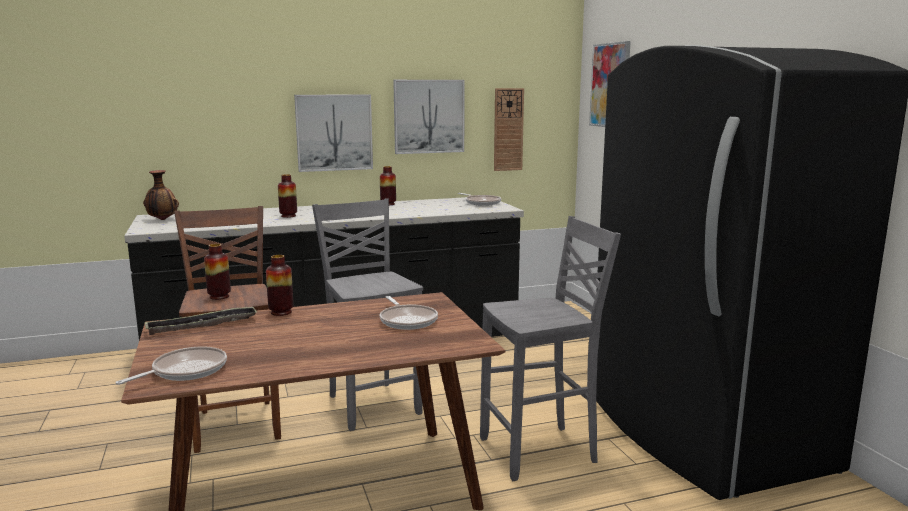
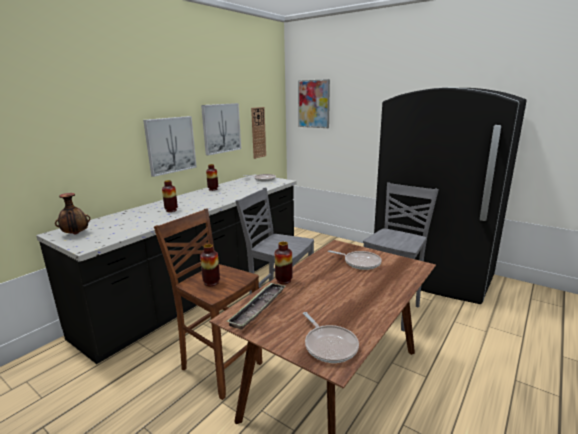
camera: 35 degrees left, 5 degrees up
(185, 371) = (329, 345): frying pan -> frying pan turned 150 degrees clockwise

